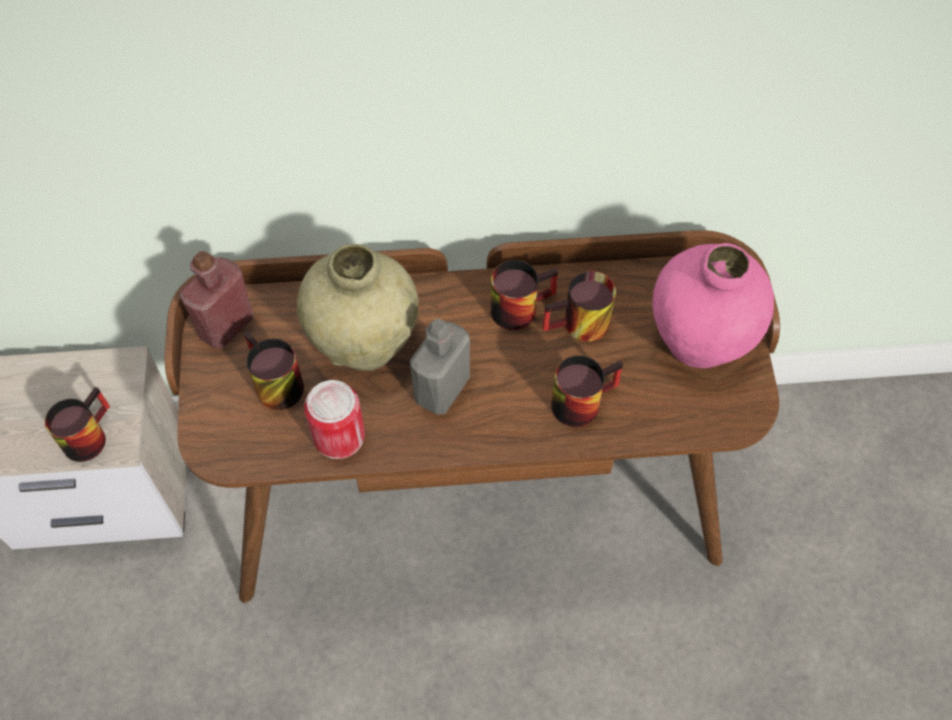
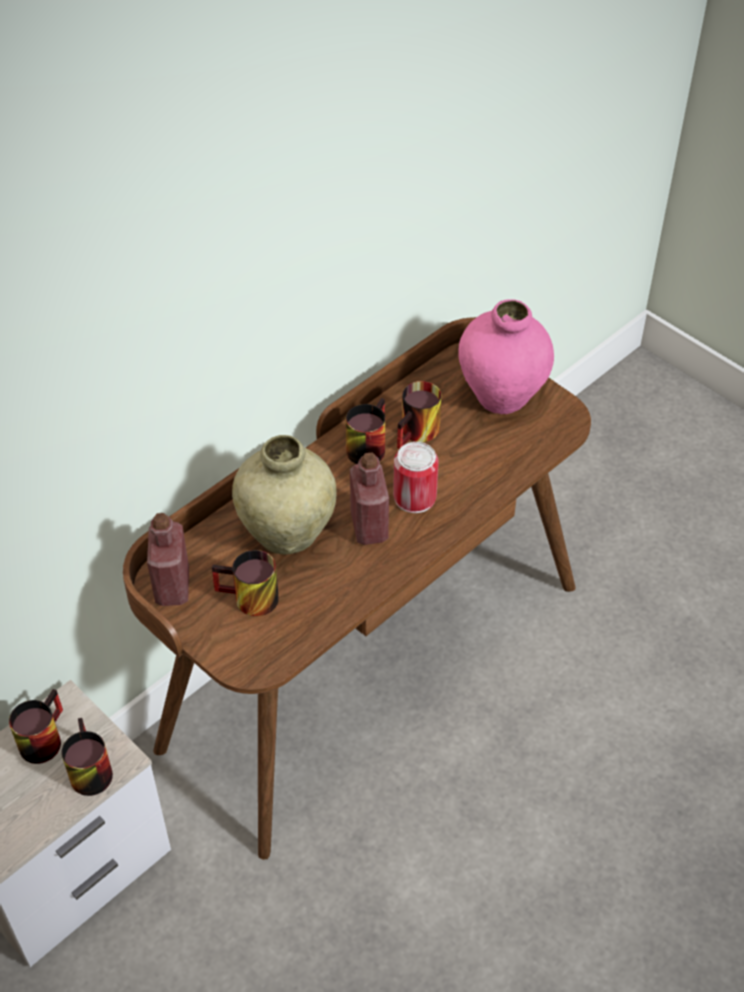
camera: 40 degrees left, 10 degrees down
(339, 436) = (330, 599): can -> can (414, 497)
(442, 389) = (369, 527): grey bottle -> red bottle
(580, 398) = (463, 474): mug -> mug (40, 737)

